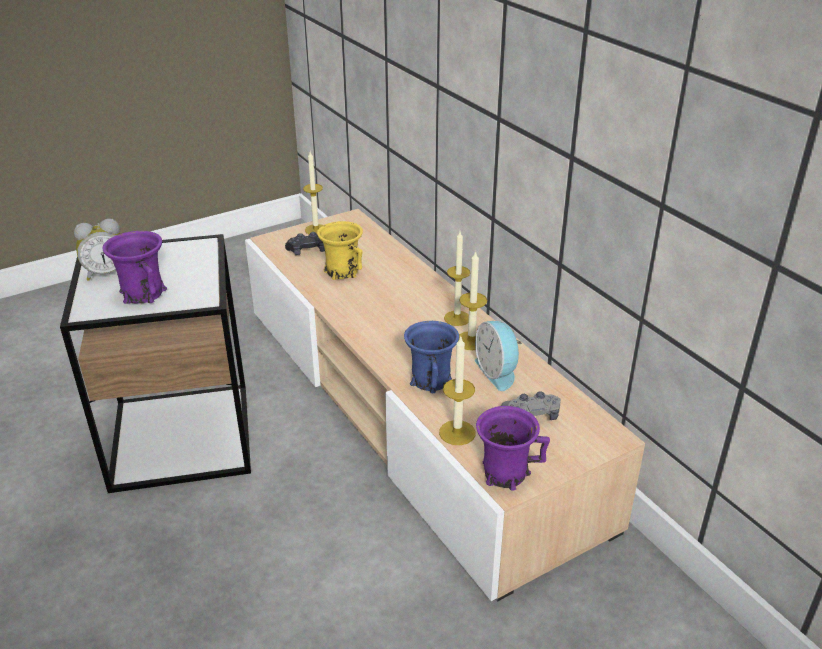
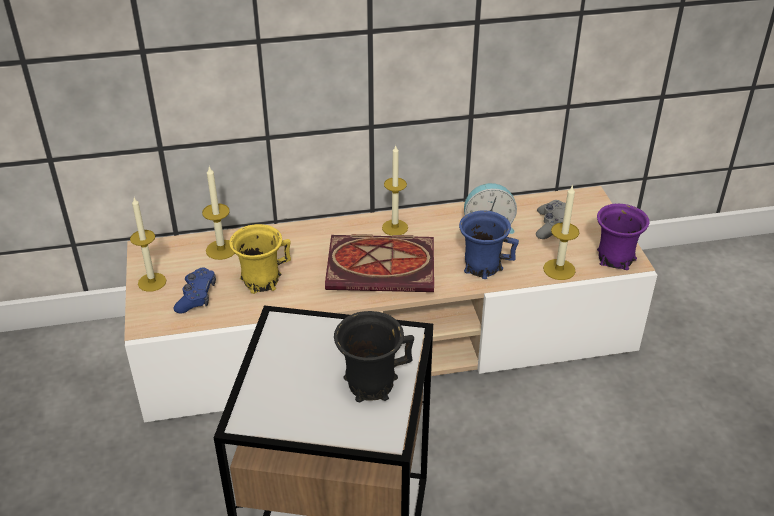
camera: 70 degrees left, 5 degrees up
(107, 273) = (303, 412): alarm clock -> none
(143, 293) = (370, 383): purple mug -> black mug
(308, 250) = (196, 297): black game controller -> blue game controller
(395, 324) = (384, 266): none -> book
(471, 341) = (435, 229): candle -> candle (221, 249)

